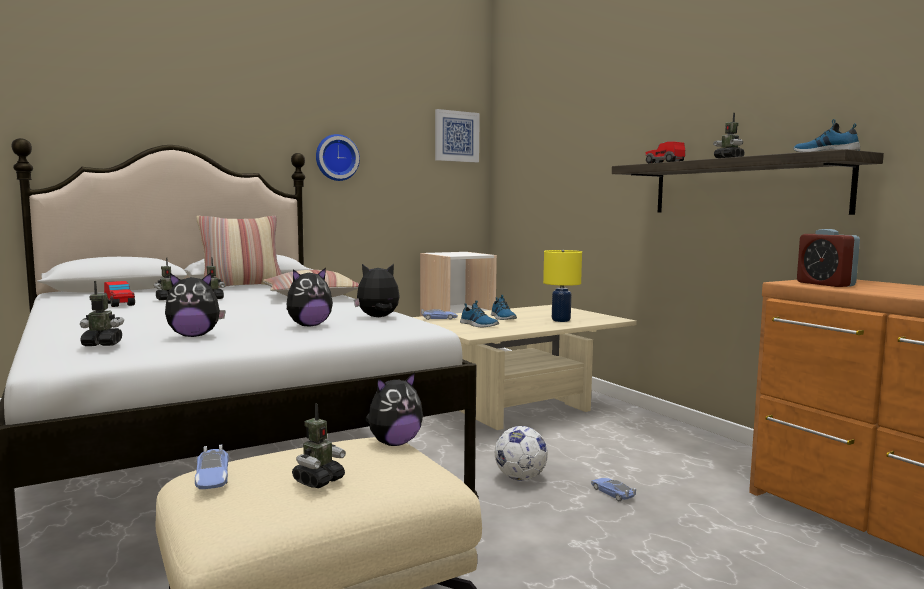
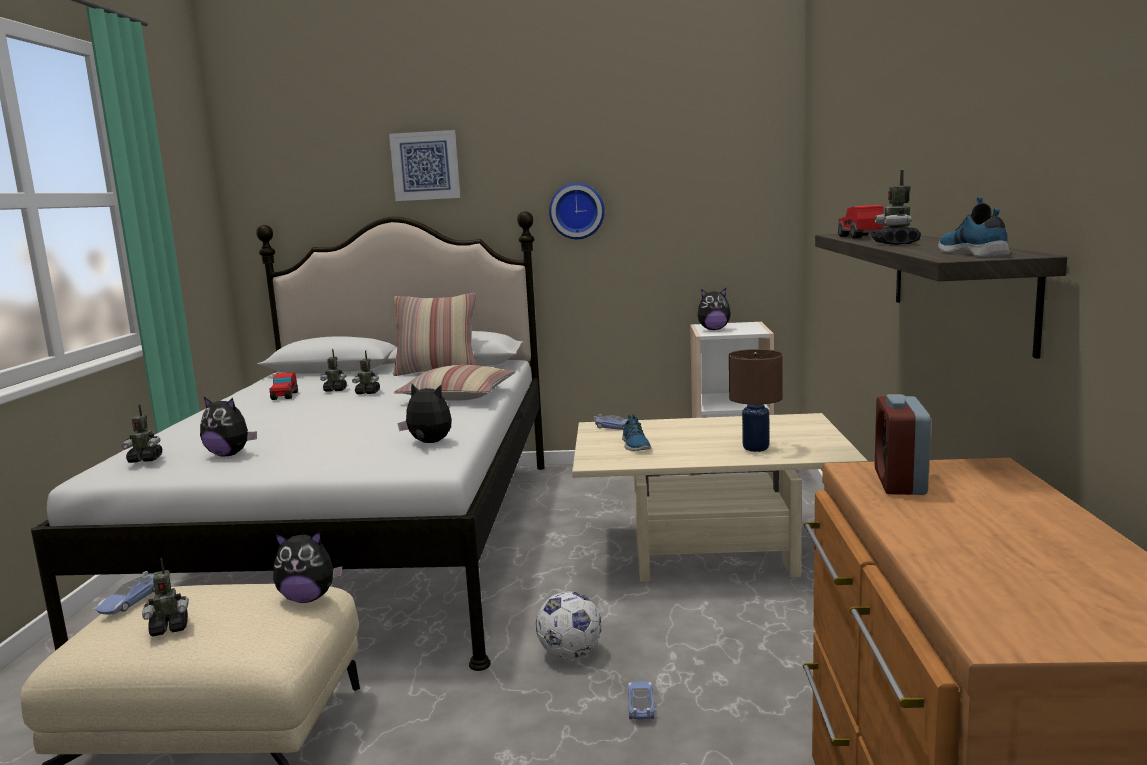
camera: 35 degrees right, 5 degrees up
(102, 344) = (145, 459): toy robot -> toy robot turned 150 degrees clockwise
(309, 326) = (343, 450): plush toy -> plush toy (713, 329)
(456, 136) = (747, 164): picture -> picture (425, 166)
(502, 318) = (691, 434): shoe -> none
(559, 320) = (754, 448): yellow table lamp -> brown table lamp

